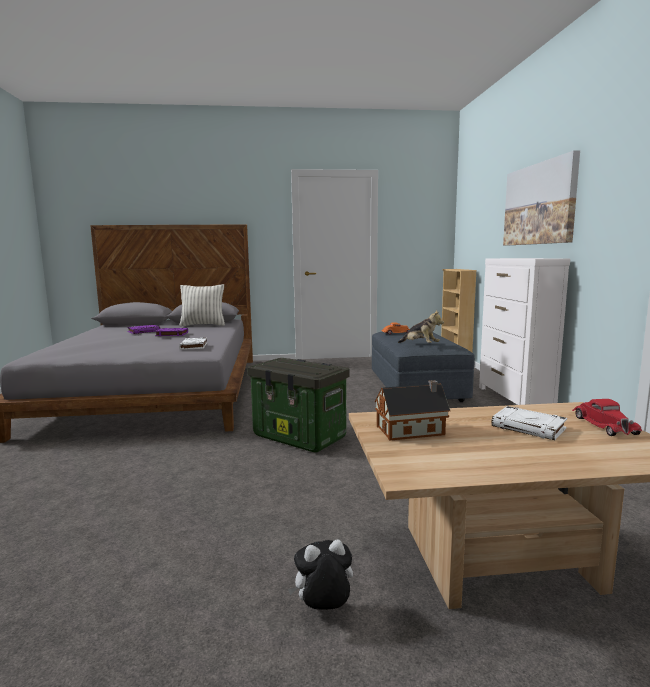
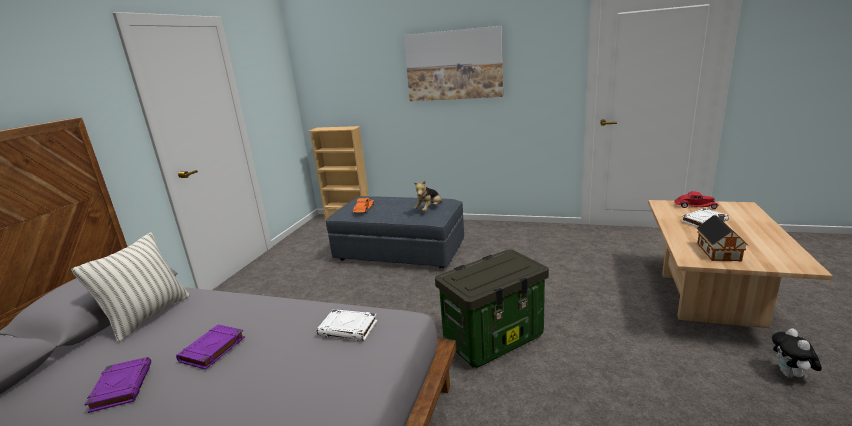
camera: 65 degrees left, 10 degrees up
(420, 345) = (429, 209): plush toy -> plush toy turned 150 degrees clockwise
(514, 400) = (468, 225): white dresser -> none

